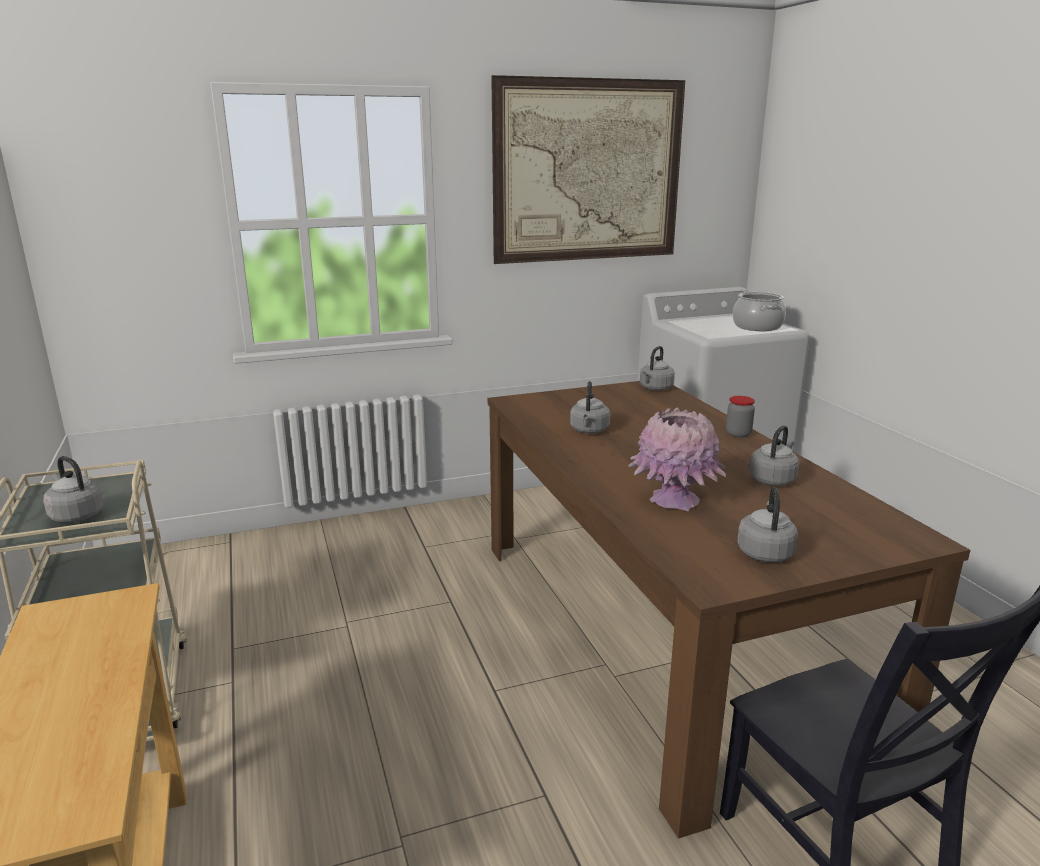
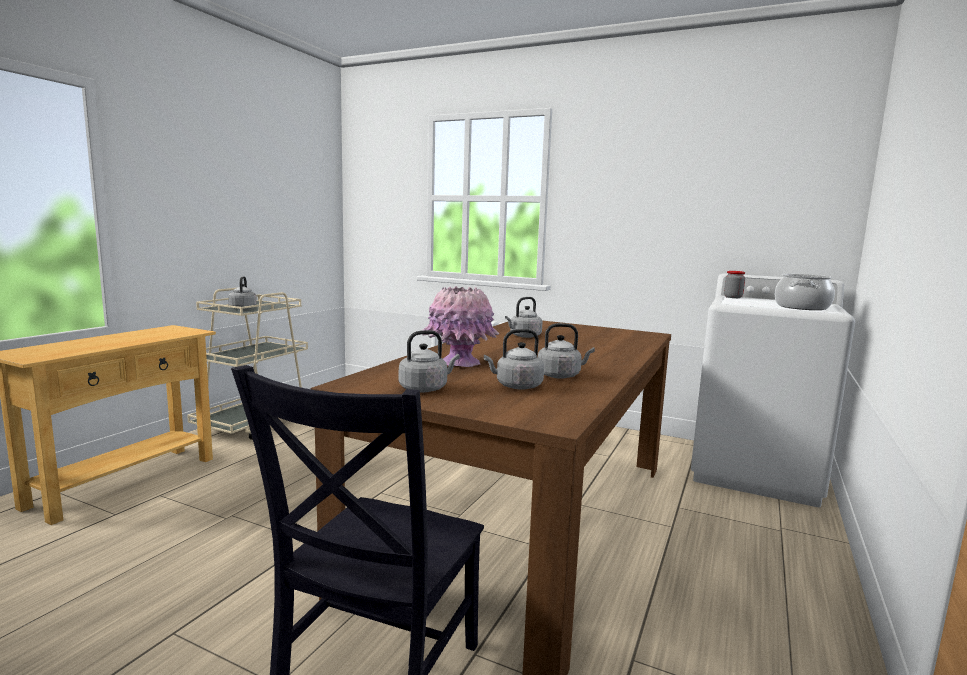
camera: 45 degrees right, 10 degrees down
(588, 171) = (674, 166): picture -> none
(655, 388) = (645, 335): grey kettle -> grey kettle (516, 386)
(738, 434) = (623, 359): jar -> jar (733, 297)

